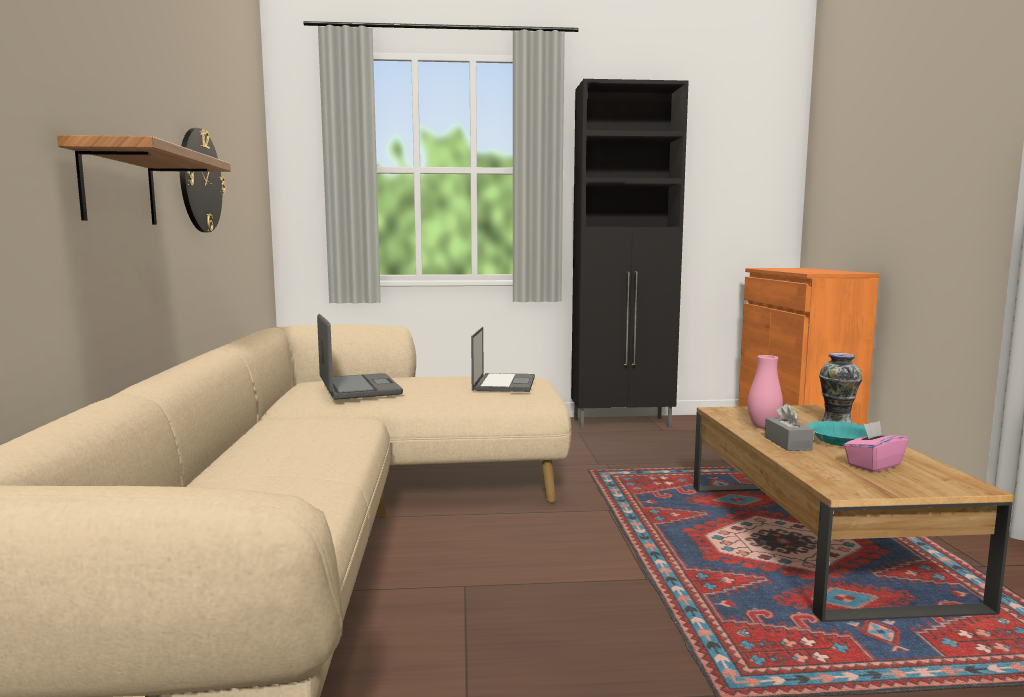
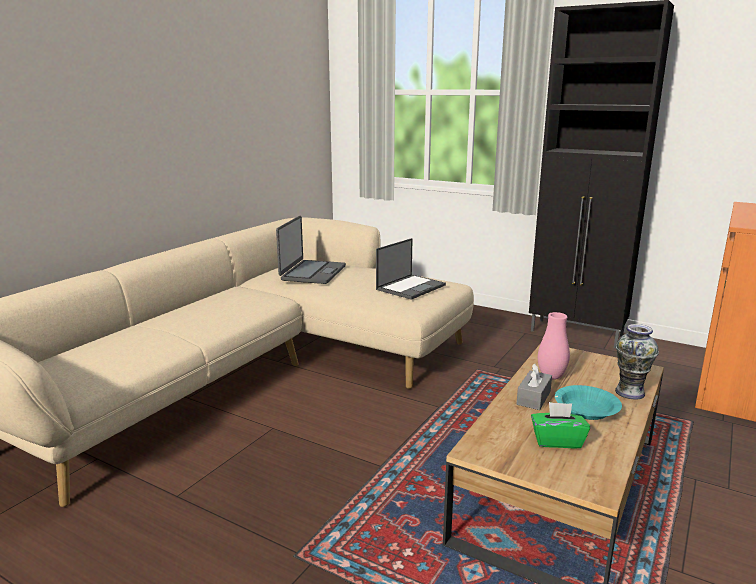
camera: 35 degrees right, 10 degrees up
(118, 187) = (133, 142): shelf -> none
(200, 181) = (227, 120): wall clock -> none
(873, 465) = (557, 441): pink tissue box -> green tissue box

